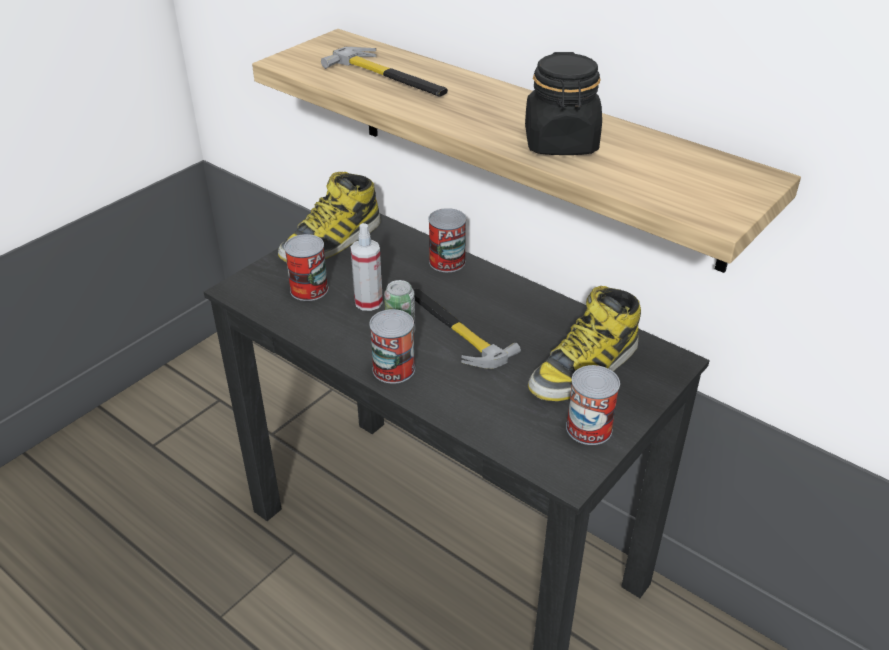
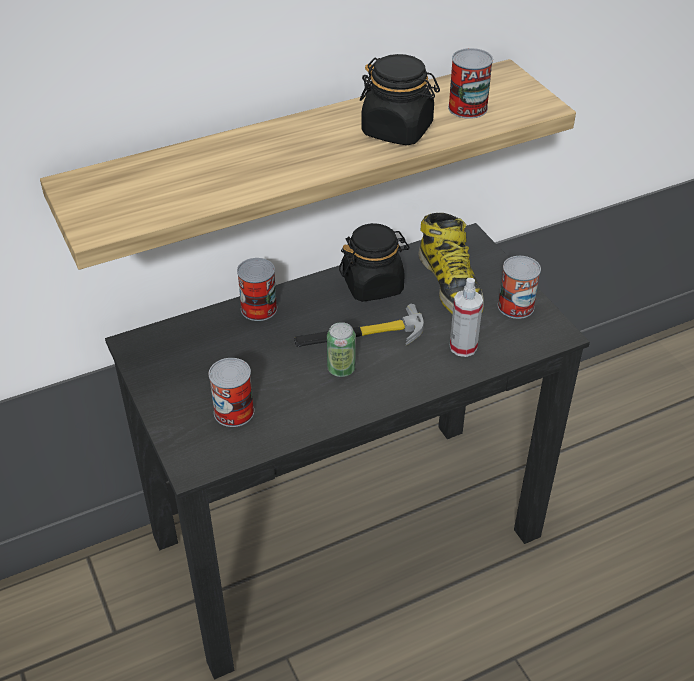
camera: 65 degrees left, 5 degrees up
(332, 241) = (163, 374): boot -> none
(368, 302) = (283, 376): spray bottle -> spray bottle (463, 347)
(389, 78) = (199, 177): hammer -> none
(393, 369) = (388, 388): can -> can (467, 108)
(536, 317) = (373, 285): none -> black jar

